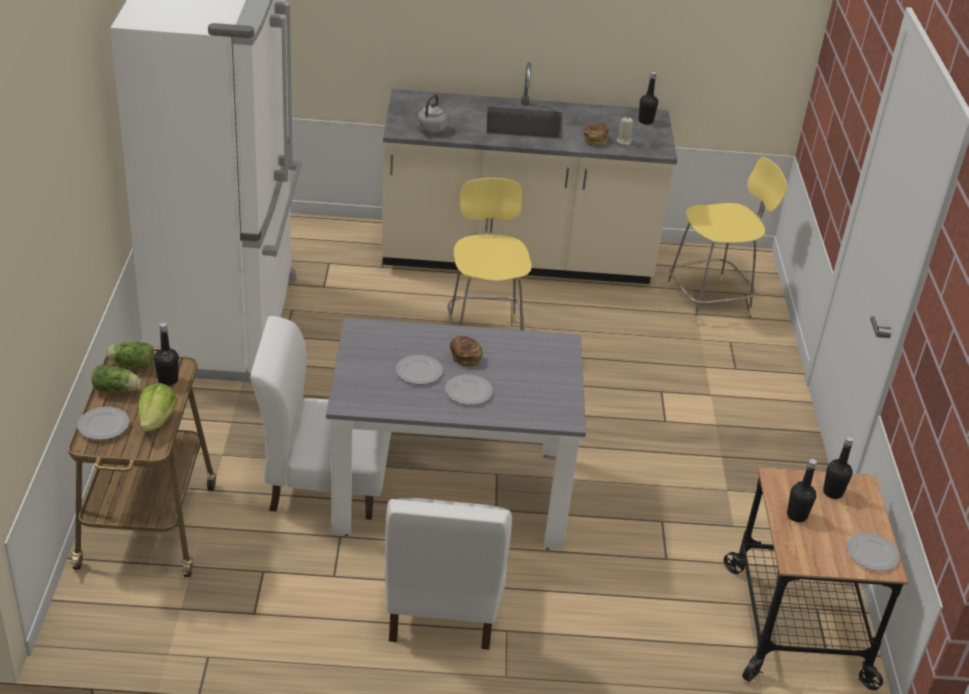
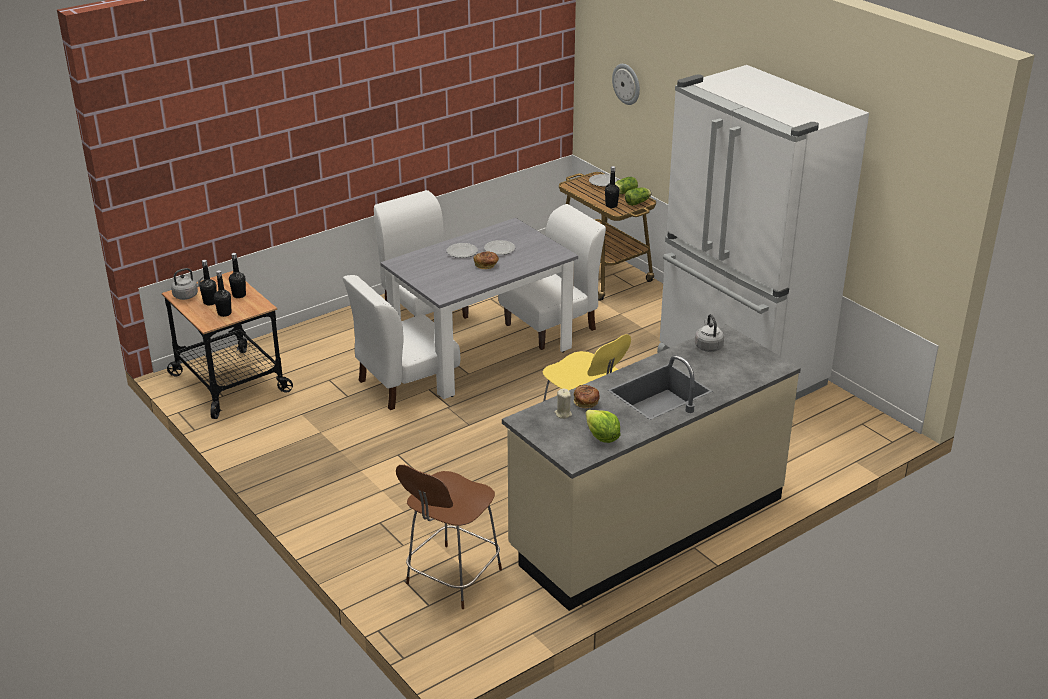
camera: 145 degrees right, 5 degrees down
(31, 280) = (627, 84): none -> wall clock
(157, 421) = (585, 192): lettuce -> lettuce (602, 437)
(581, 500) = (405, 384): none -> white chair
(645, 121) = (573, 447): black bottle -> black bottle (210, 302)
(711, 300) = (452, 578): yellow stool -> brown stool
(871, 554) = (187, 295): plate -> grey kettle

